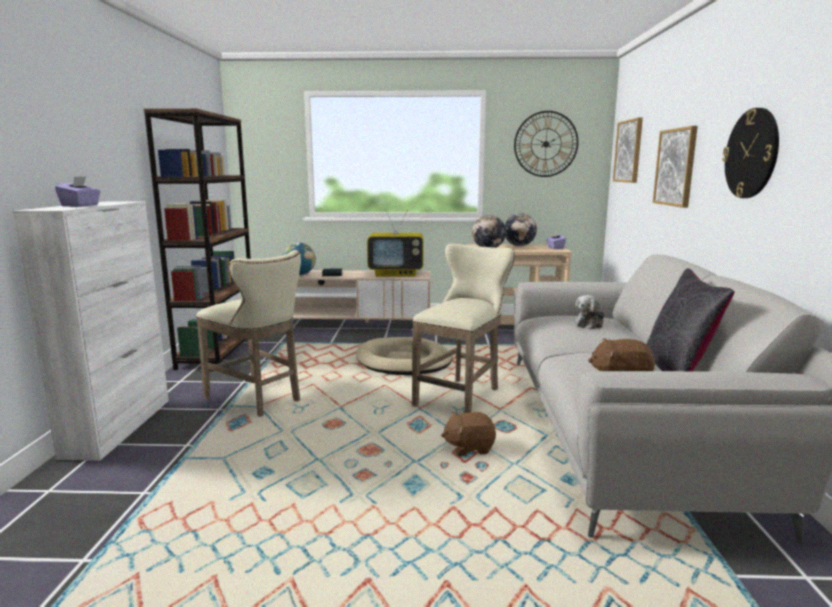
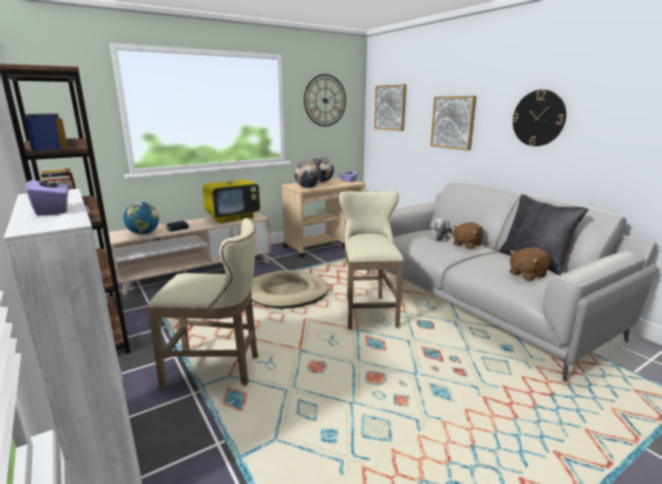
camera: 35 degrees left, 5 degrees up
(469, 448) = (428, 348): brown plush toy -> brown plush toy (466, 245)

